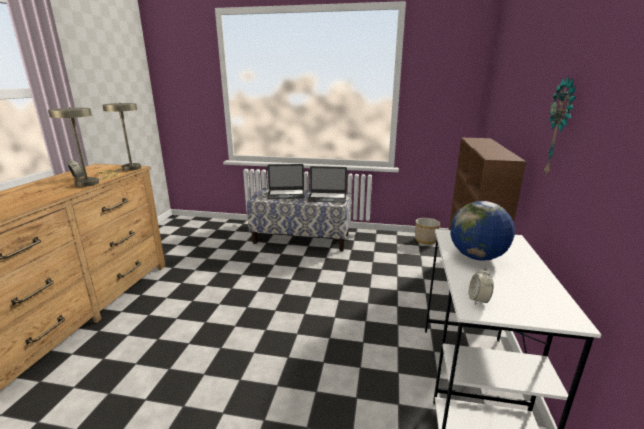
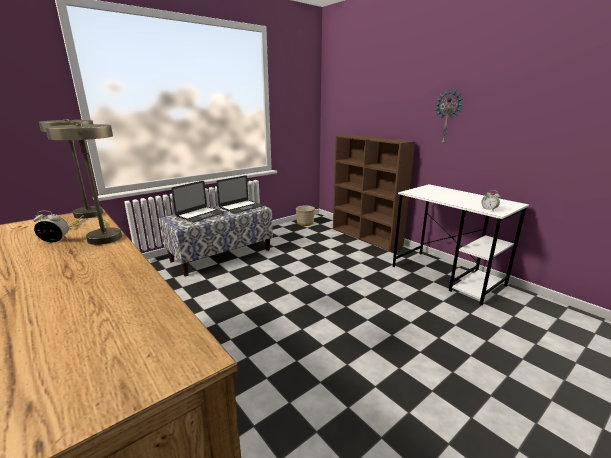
camera: 50 degrees left, 0 degrees up
(477, 257) = (444, 196): globe -> none

